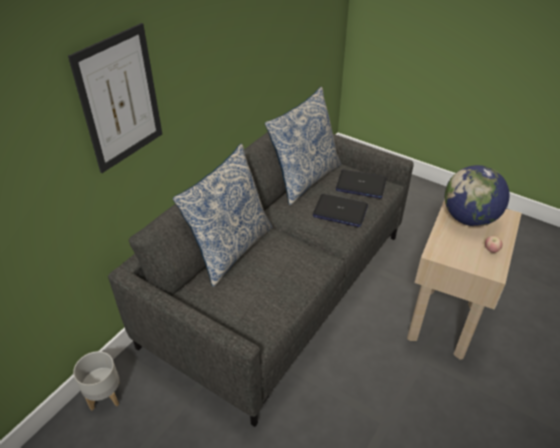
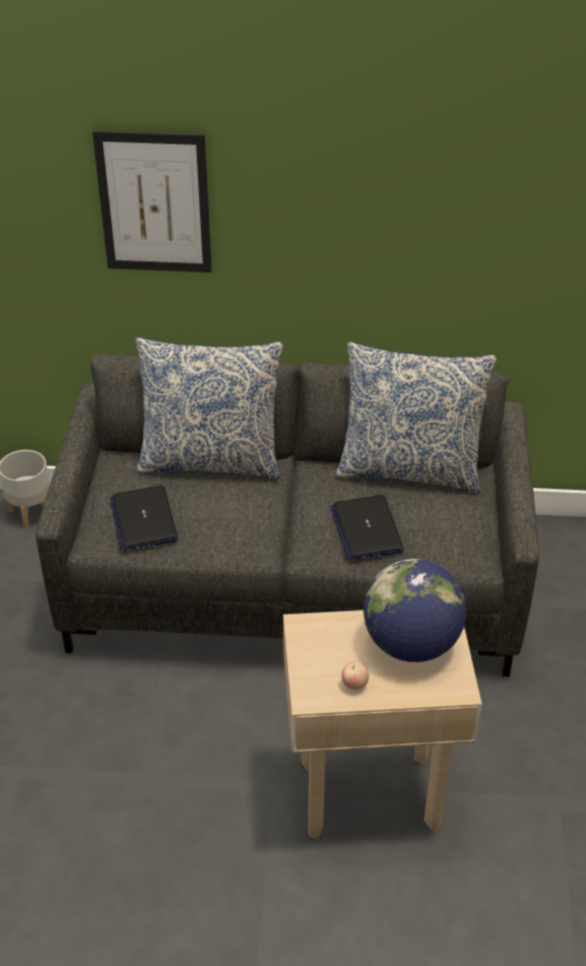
camera: 60 degrees right, 0 degrees up
(360, 185) = (447, 530): laptop -> laptop (143, 519)

